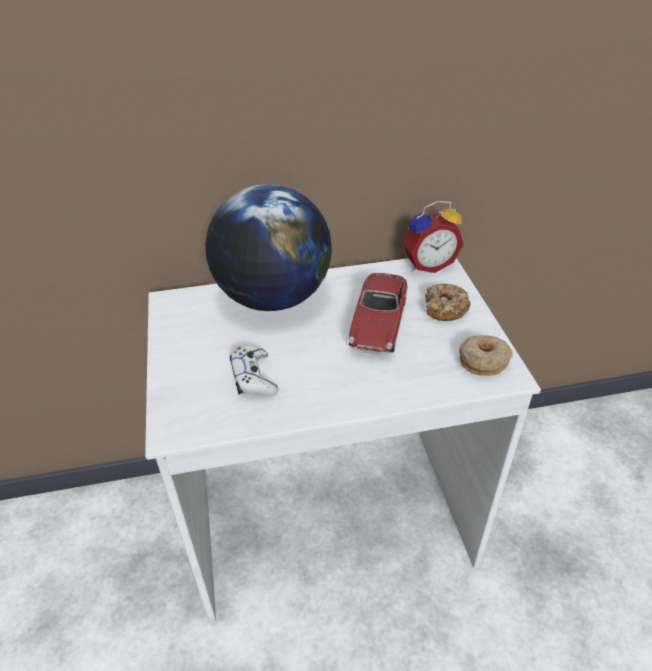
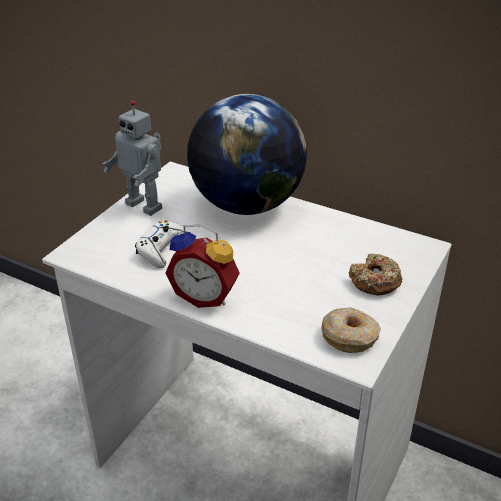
camera: 40 degrees right, 5 degrees down
(183, 345) = (145, 205): none -> toy robot
(378, 323) = (301, 263): toy car -> none
(428, 264) = (411, 241): alarm clock -> alarm clock (206, 296)

